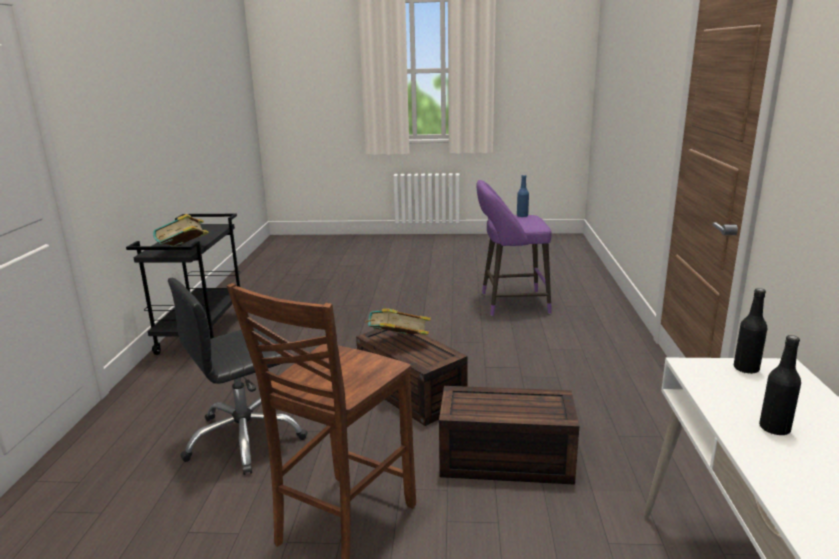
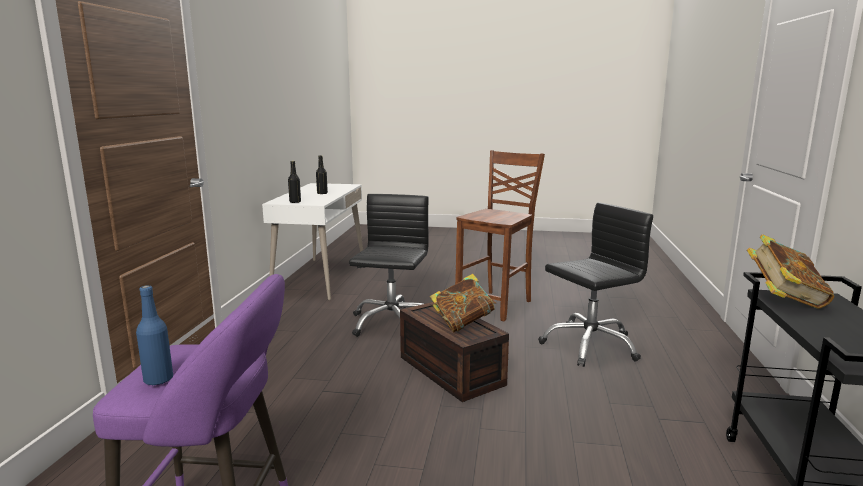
camera: 175 degrees left, 5 degrees down
(503, 461) = (391, 323): brown storage box -> black office chair

